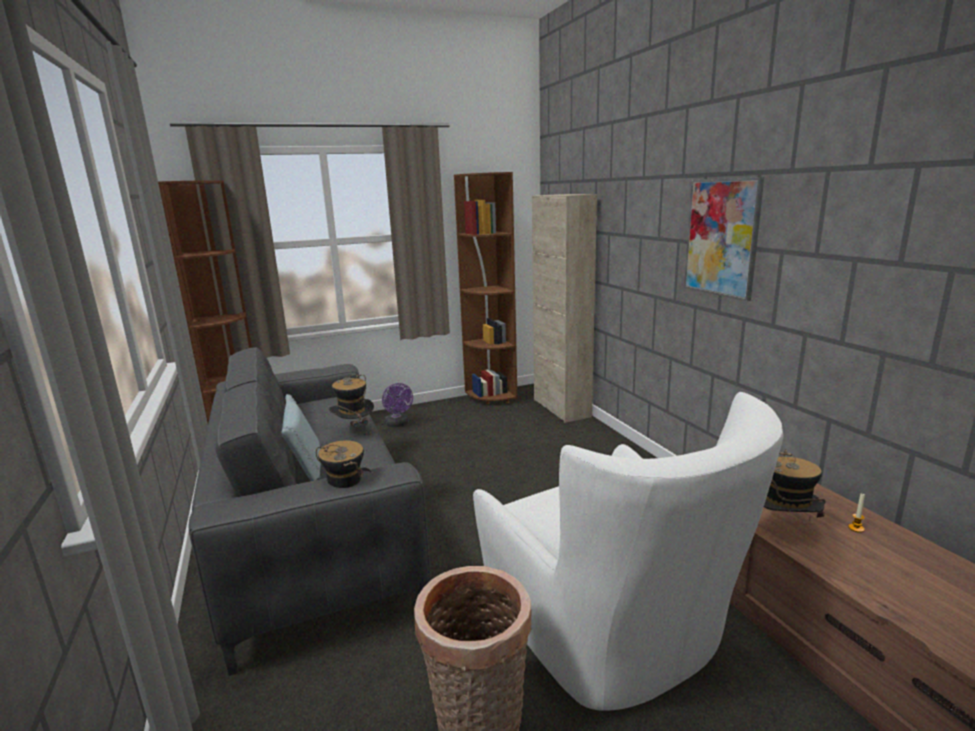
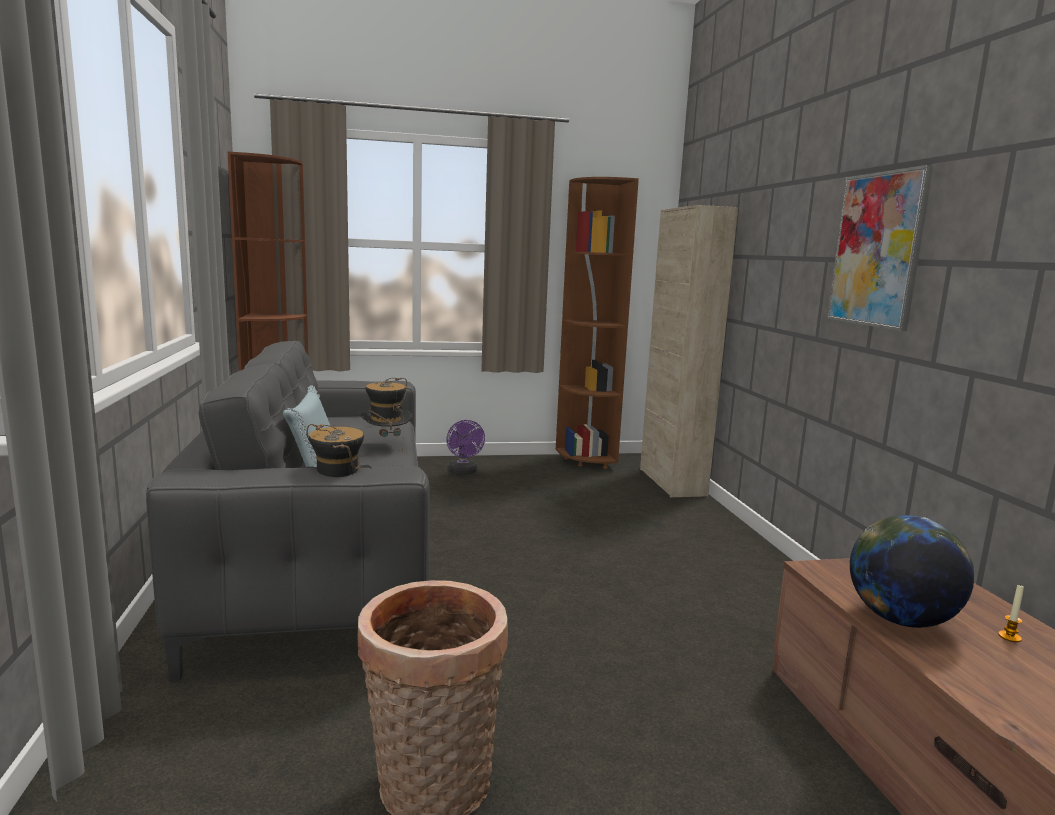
camera: 10 degrees right, 5 degrees down
(611, 633) = (642, 727): white armchair -> none
(784, 528) = (900, 620): hat -> globe

